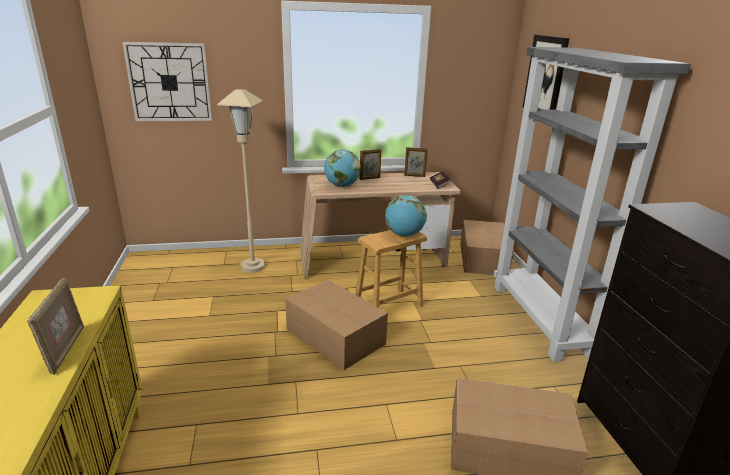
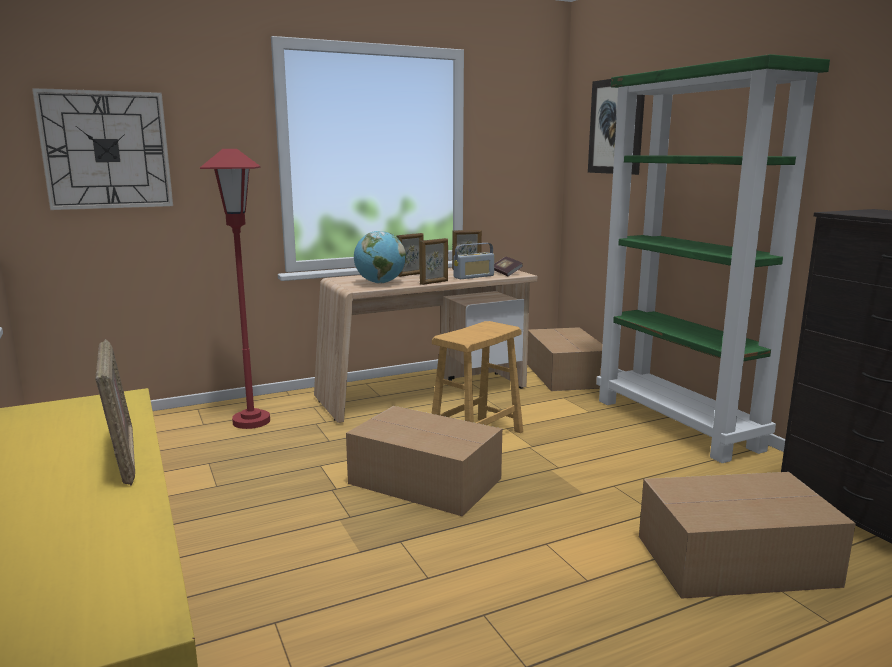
camera: 15 degrees left, 10 degrees down
(253, 267) = (251, 421): beige floor lamp -> red floor lamp
(379, 190) = (434, 282): none -> picture frame
(404, 235) = (491, 329): globe -> none
(412, 186) = (473, 276): none -> radio
(541, 319) = (677, 424): grey bookcase -> green bookcase

